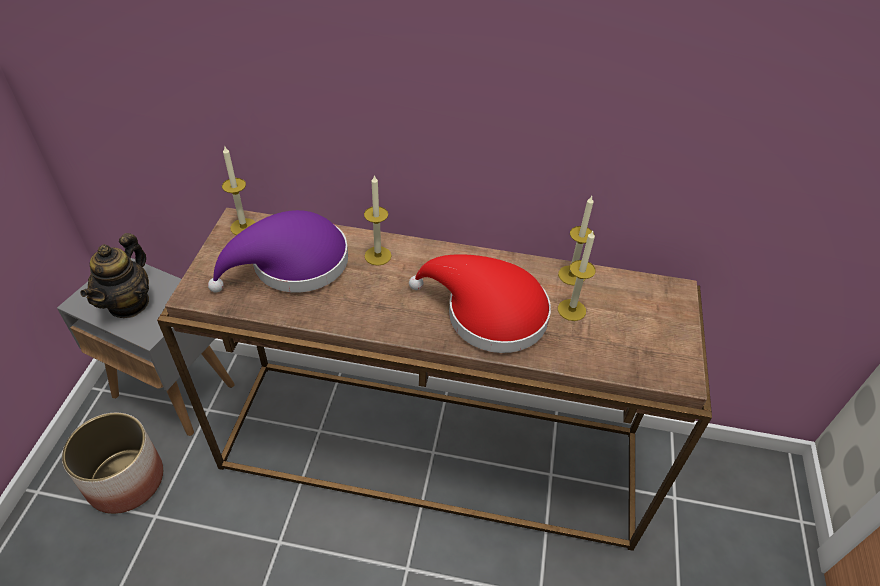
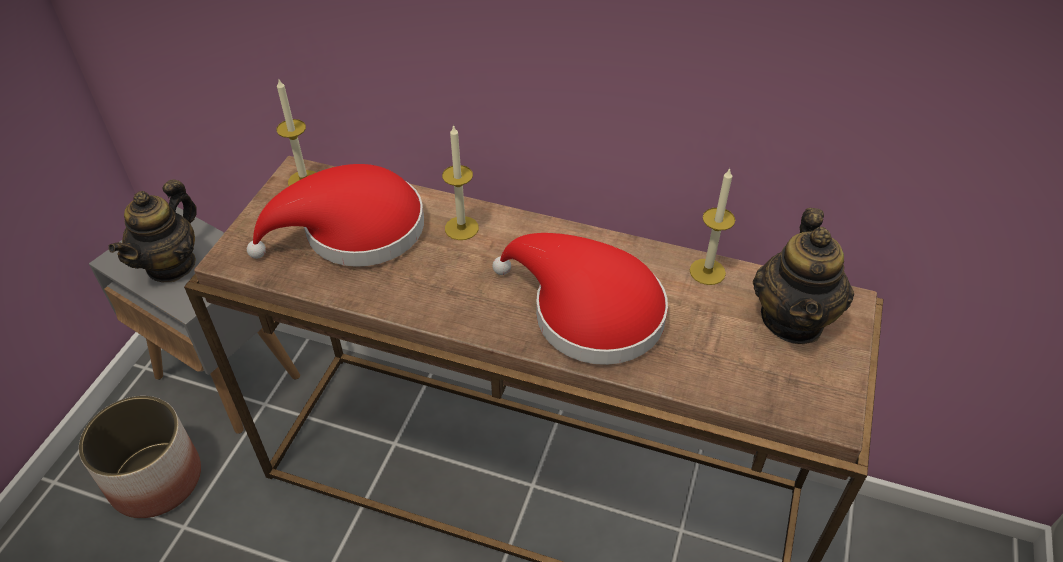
camera: 10 degrees right, 0 degrees up
(292, 265) = (354, 231): purple hat -> red hat
(571, 310) = (699, 316): candle -> none
(640, 306) = (793, 319): none -> teapot

